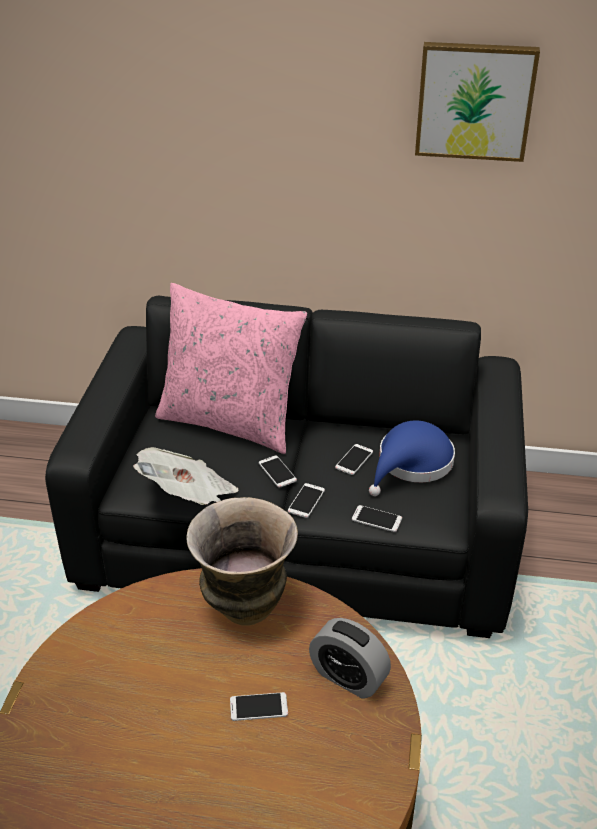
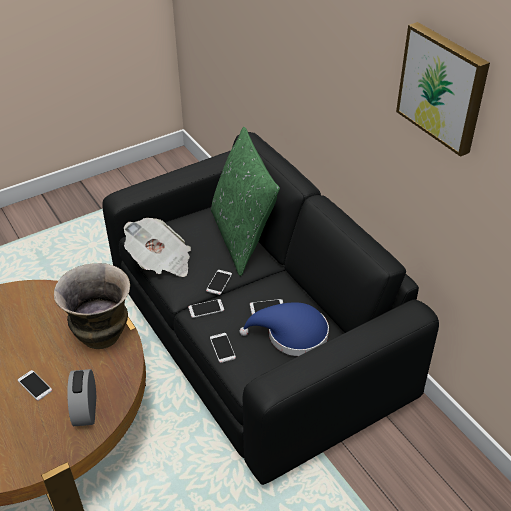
camera: 50 degrees right, 5 degrees up
(230, 422) = (243, 238): pink pillow -> green pillow

